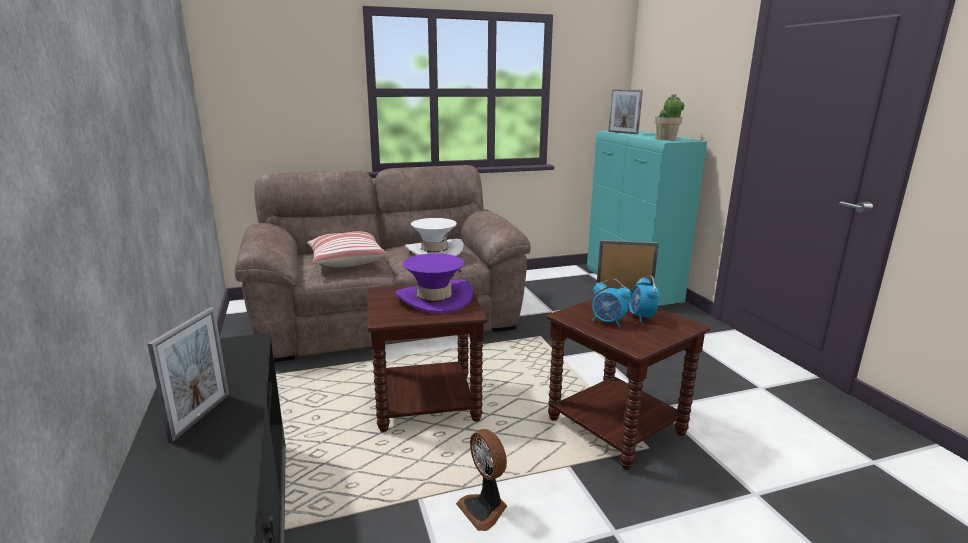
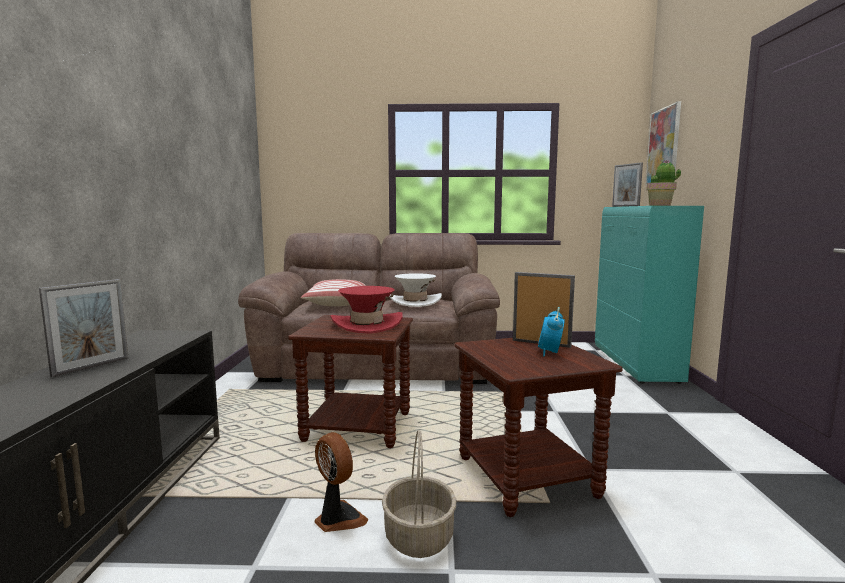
camera: 20 degrees right, 10 degrees down
(434, 298) = (367, 324): purple hat -> red hat
(484, 509) = (338, 519): fan -> fan turned 150 degrees clockwise
(567, 507) = (418, 536): none -> basket
(608, 322) = (509, 353): alarm clock -> none
(655, 69) = (663, 146): none -> picture

